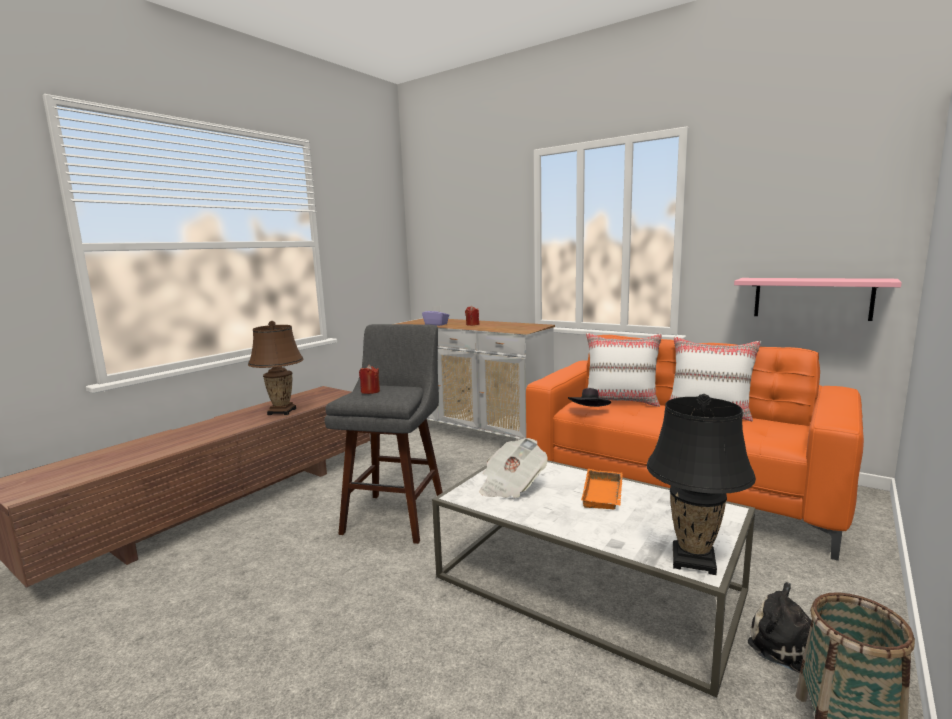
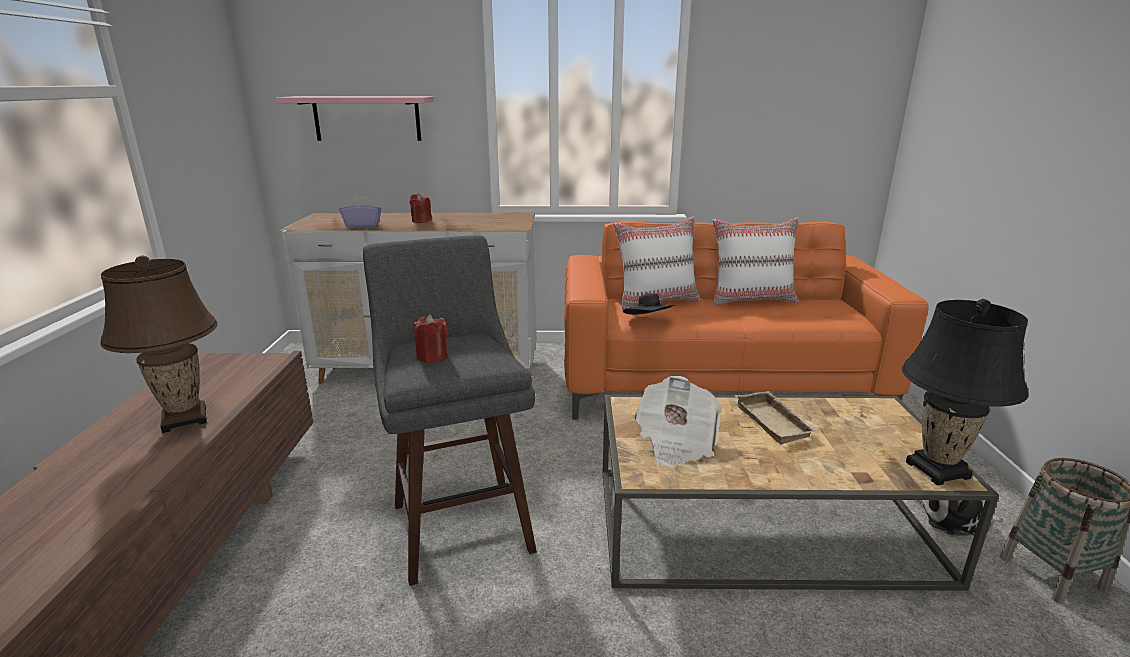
camera: 35 degrees left, 10 degrees up
(587, 584) = (761, 525): white coffee table -> brown coffee table
(604, 495) = (775, 422): orange tray -> beige tray
(812, 298) = (810, 167): pink shelf -> pink shelf (367, 118)

